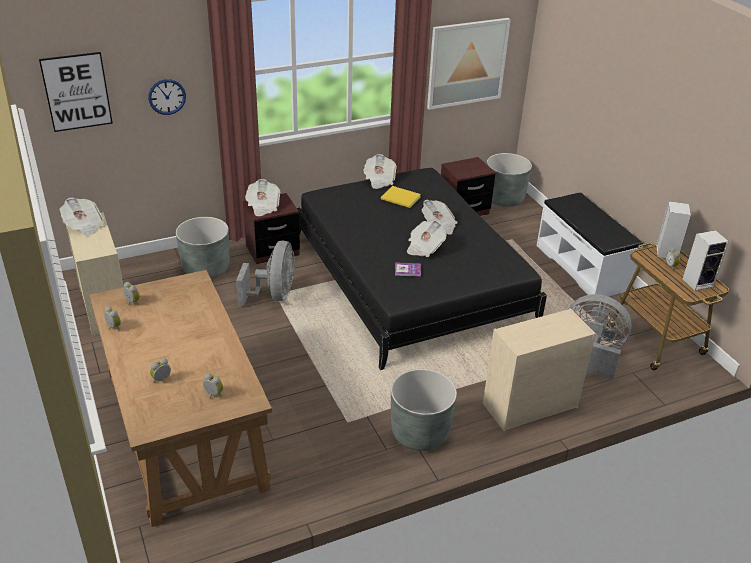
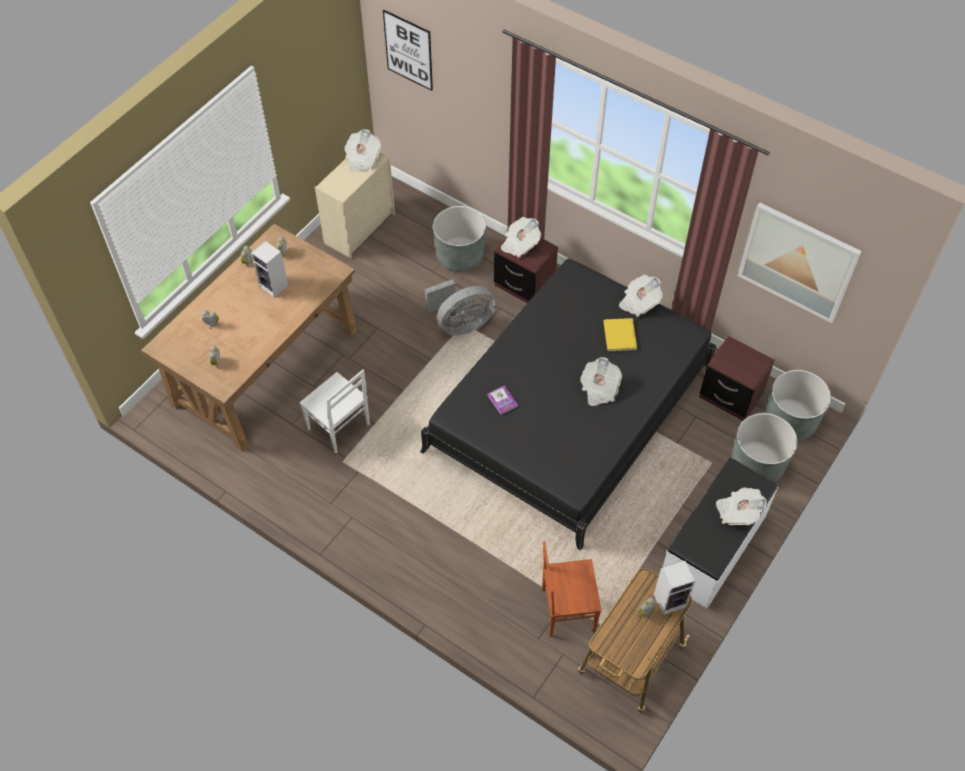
camera: 60 degrees right, 20 degrees up
(167, 96) = (479, 98): wall clock -> none
(308, 409) = (338, 428): none -> white chair
(420, 432) = (364, 517): grey planter -> grey planter (757, 465)
(424, 248) = (548, 396): newspaper -> newspaper (738, 512)
(529, 406) = (452, 584): beige dresser -> none
(592, 353) = (567, 609): grey fan -> brown chair
(698, 282) = (633, 646): speaker -> speaker (275, 286)

